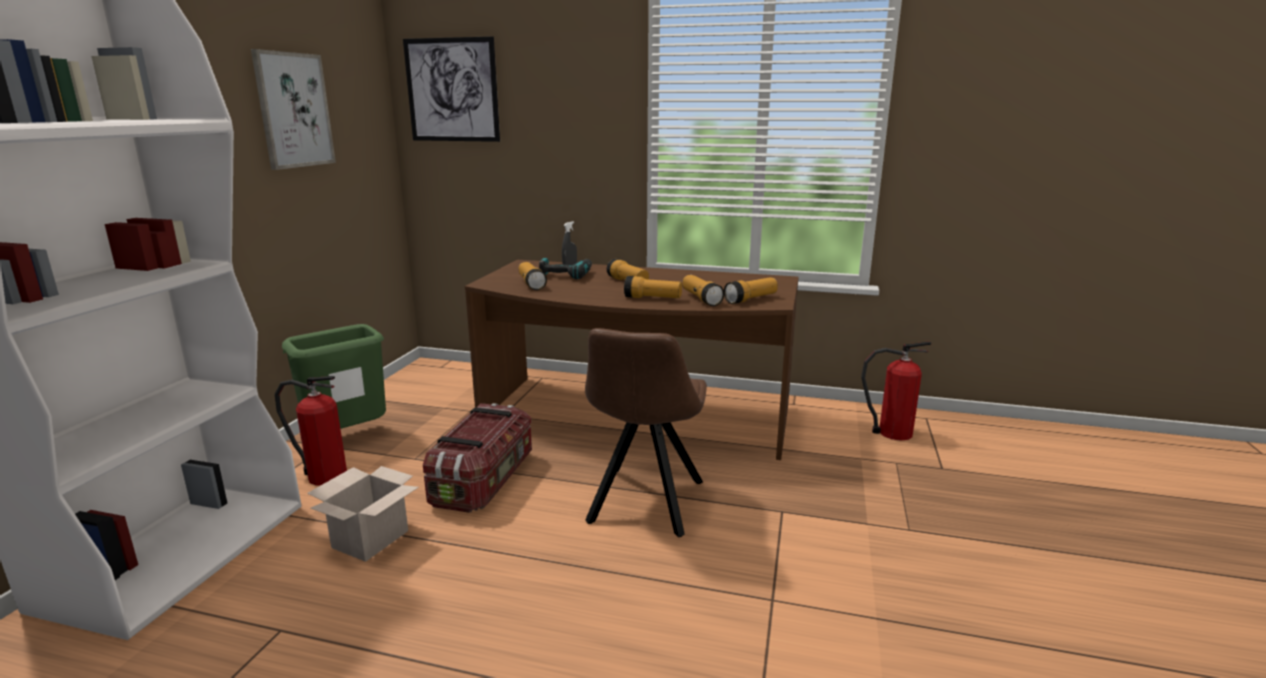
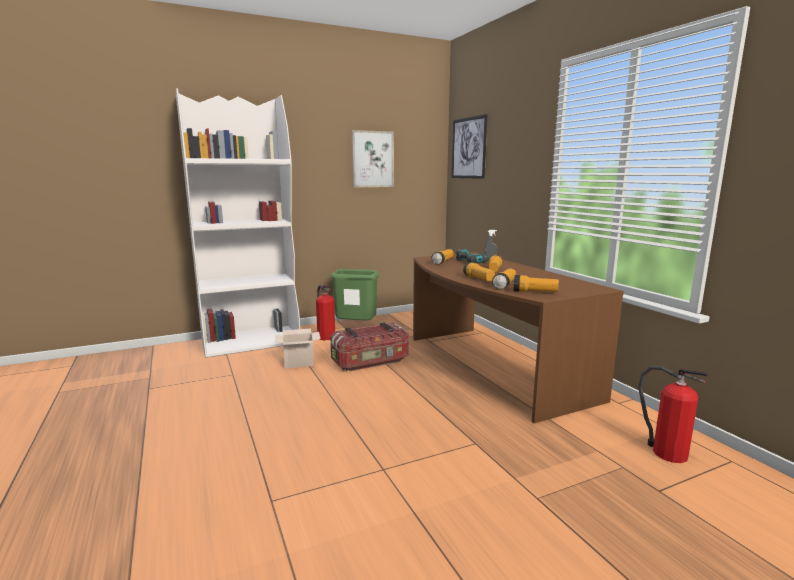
camera: 50 degrees right, 5 degrees down
(645, 501) = (416, 402): brown chair -> none

